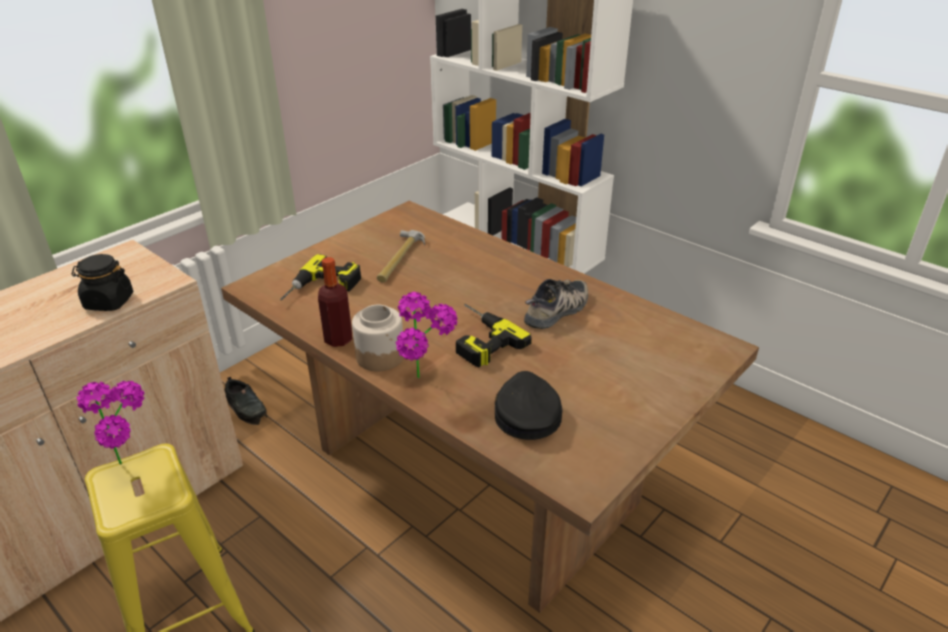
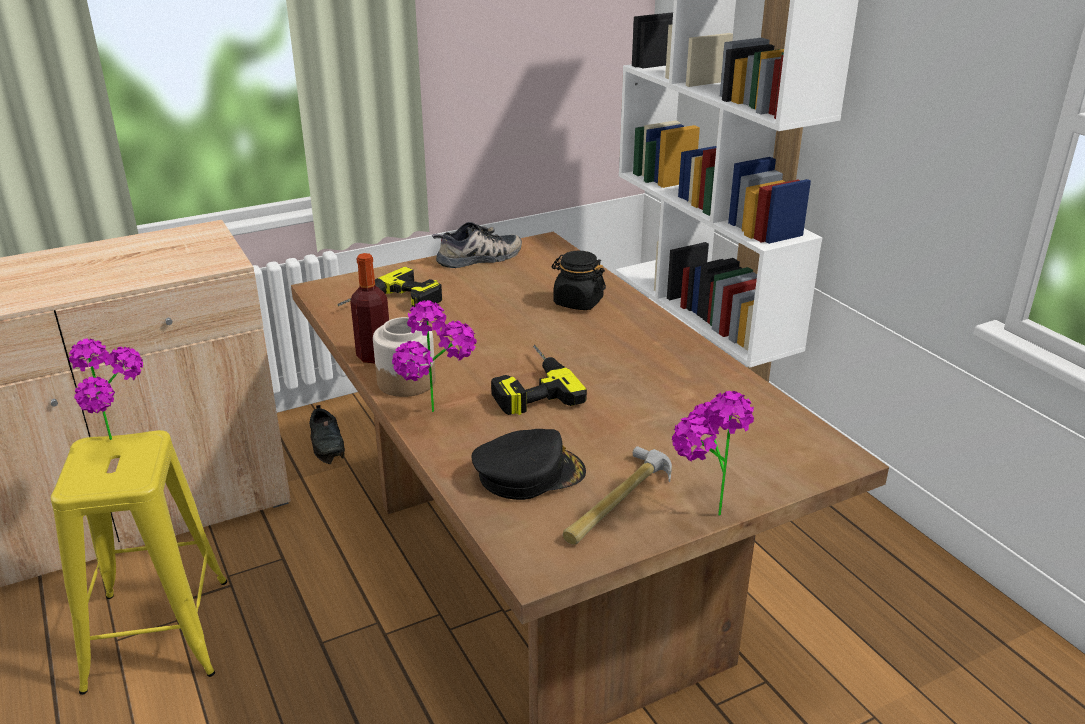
camera: 20 degrees right, 5 degrees down
(109, 302) = (157, 271): black jar -> black jar (578, 302)
(399, 258) = (498, 288): hammer -> hammer (617, 500)
(526, 413) = (529, 473): black cap -> black cap turned 60 degrees clockwise
(558, 311) = (647, 375): shoe -> shoe (479, 258)
(664, 412) = (701, 511): none -> potted plant

